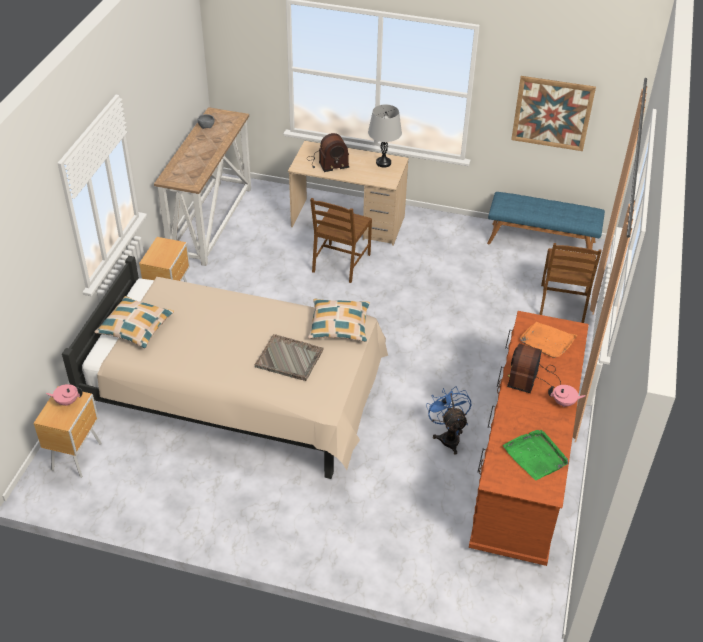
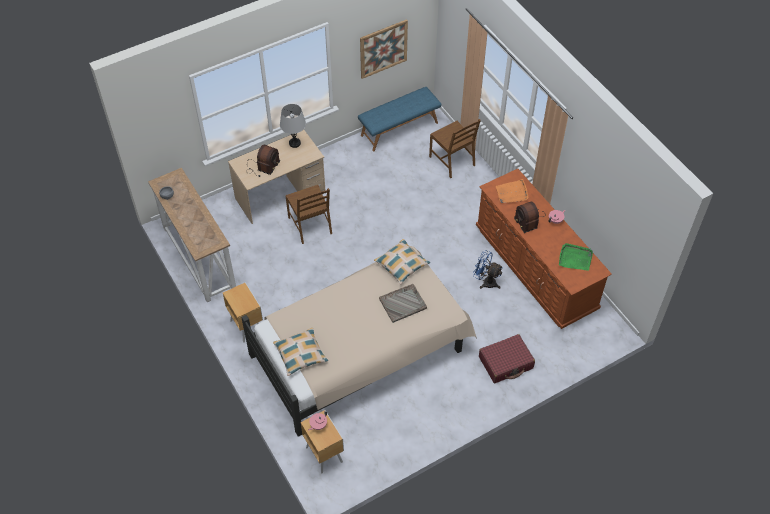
camera: 45 degrees left, 10 degrees up
(362, 530) = (506, 363): none -> red suitcase

